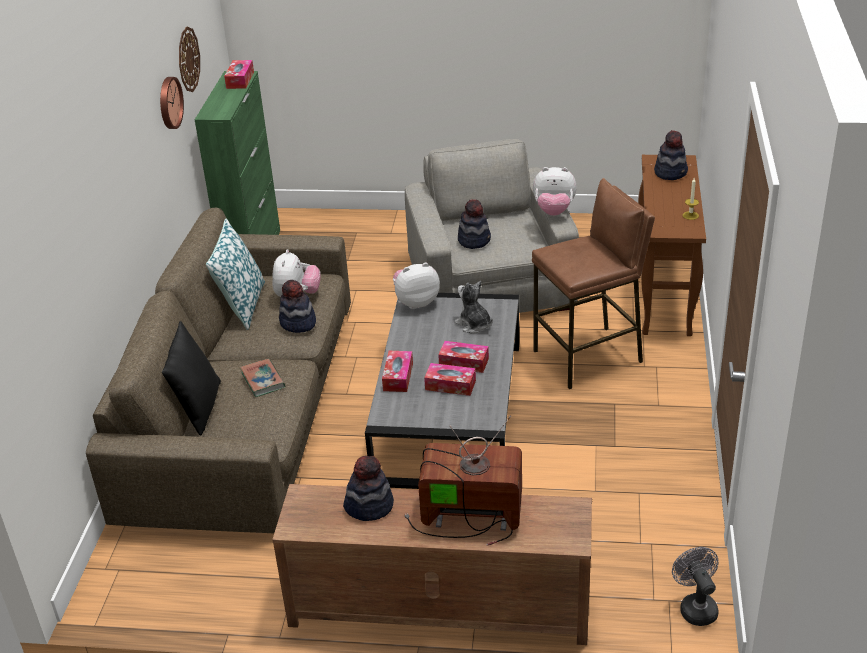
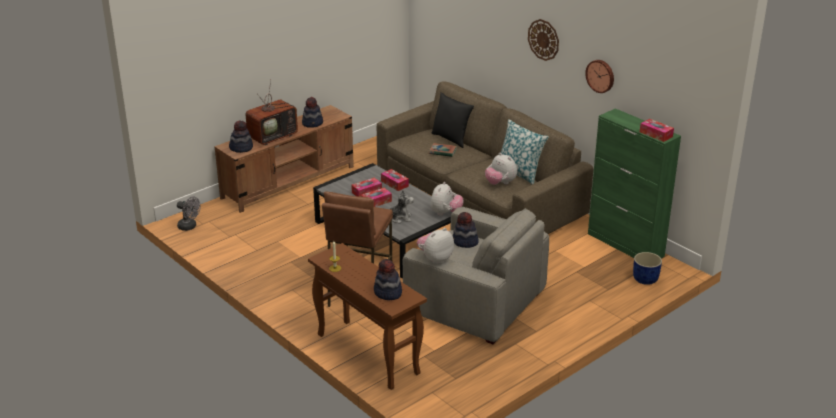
camera: 130 degrees right, 5 degrees down
(188, 59) = (641, 83): wall clock -> wall clock (543, 39)
(298, 323) = (474, 174): hat -> hat (241, 148)
(310, 222) = (645, 279): none -> blue planter

